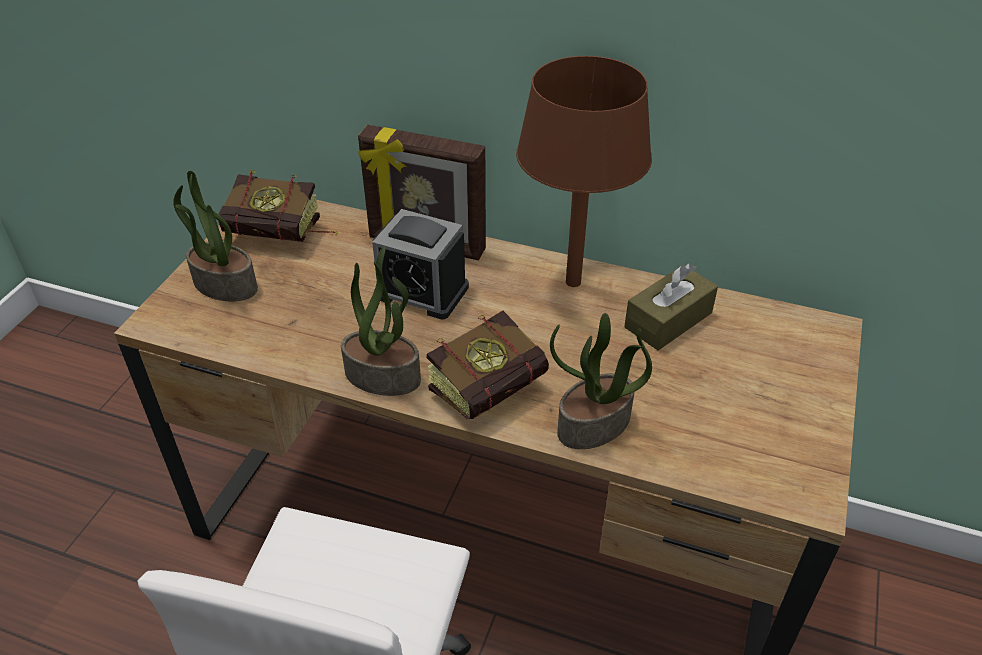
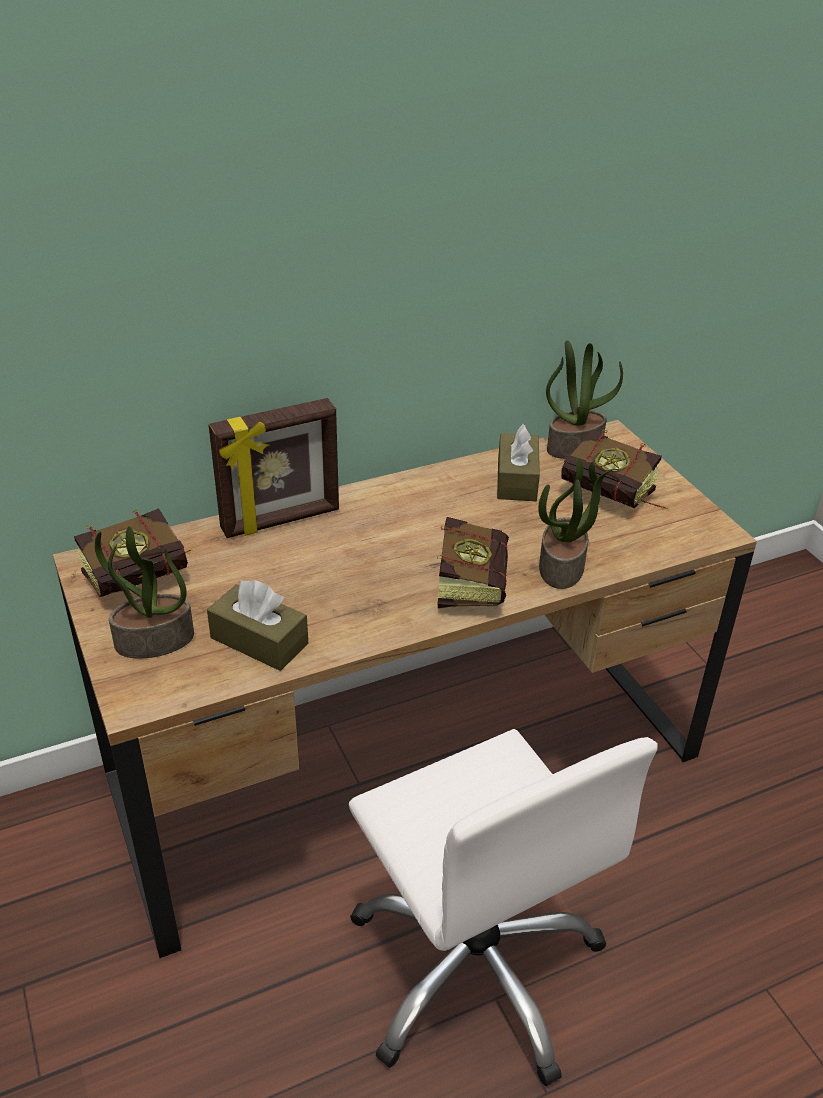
camera: 45 degrees left, 5 degrees down
(283, 329) = (259, 641): none -> brown tissue box
(384, 375) = (386, 622): potted plant -> potted plant (574, 446)
(421, 291) = (327, 553): alarm clock -> none
(572, 282) = (424, 489): brown table lamp -> none
(742, 395) = (615, 499): none -> book

